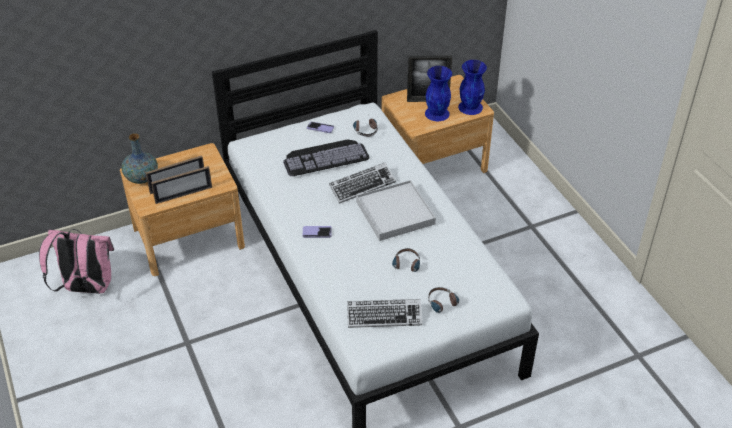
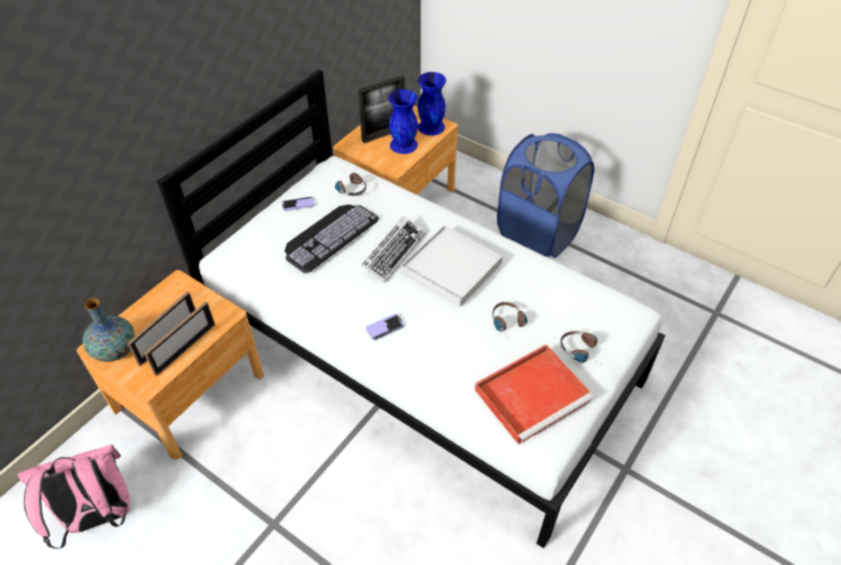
camera: 30 degrees left, 5 degrees up
(384, 316) = (533, 394): keyboard -> red tray
(530, 233) = (537, 235): none -> blue laundry basket

